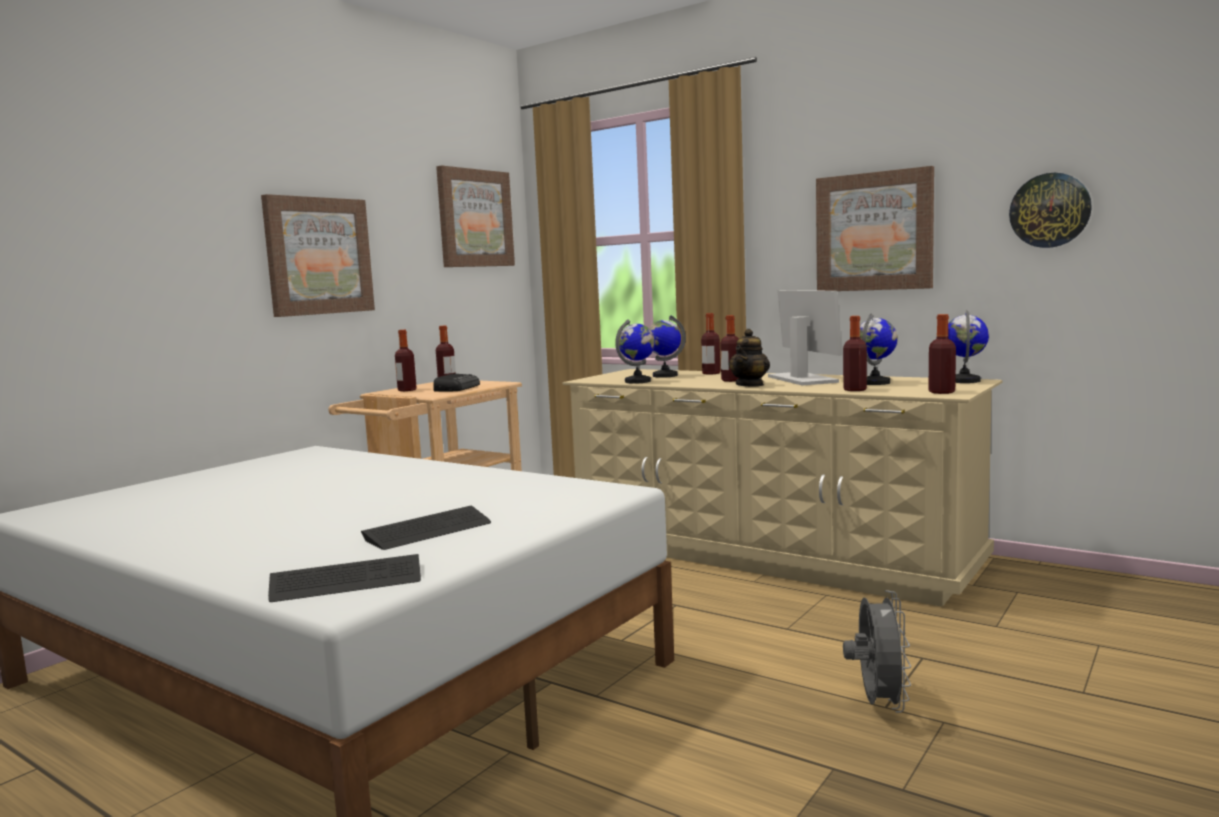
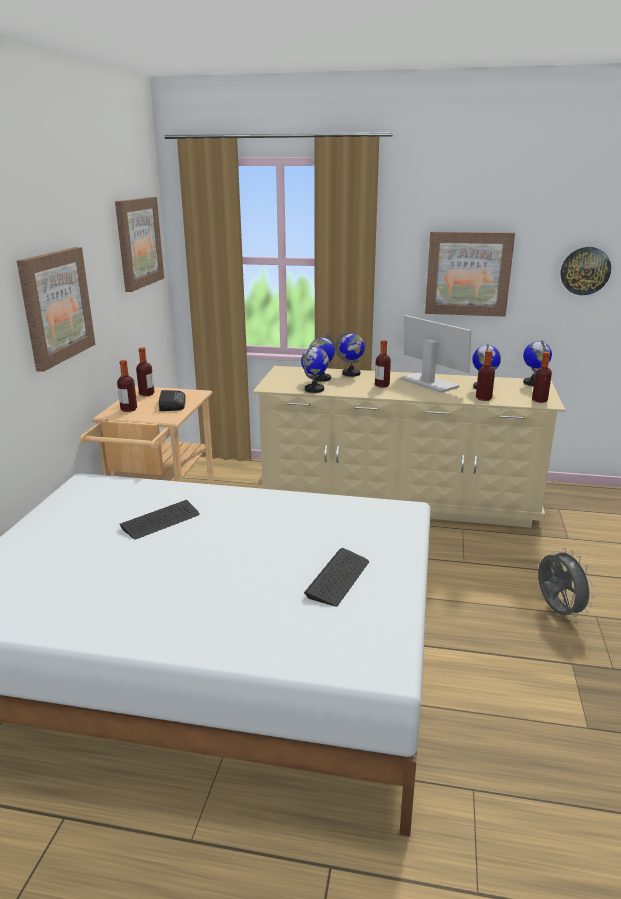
camera: 25 degrees left, 15 degrees up
(346, 582) = (362, 648): keyboard -> keyboard (161, 521)
(711, 373) = (351, 373): bottle -> globe
(750, 385) = (405, 393): teapot -> none

